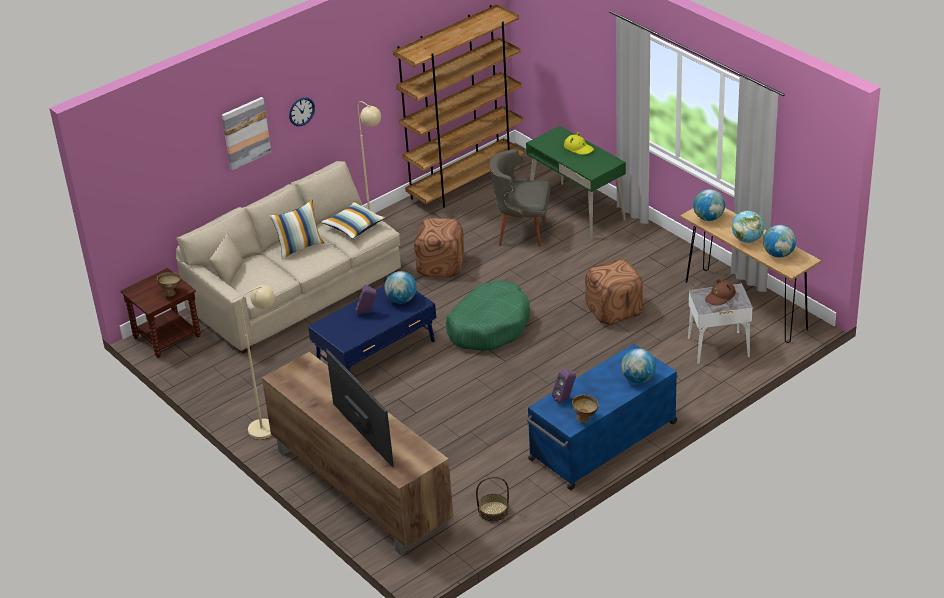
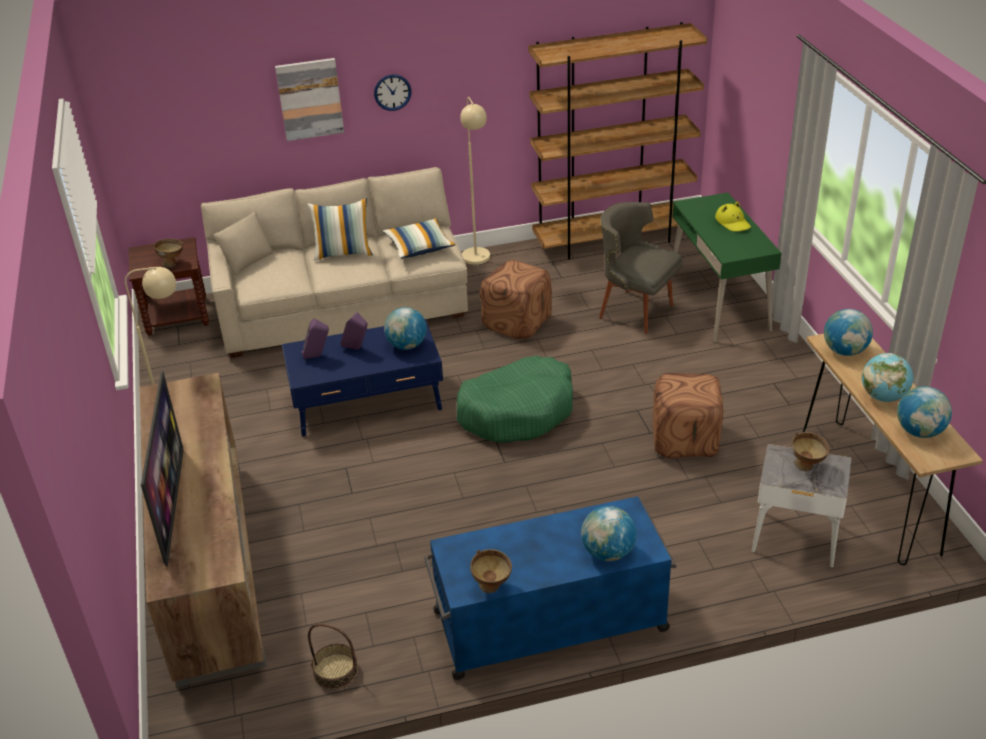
camera: 25 degrees right, 0 degrees up
(565, 399) = (487, 546): purple speaker -> purple speaker (317, 356)
(720, 296) = (807, 467): brown hat -> brown bowl

